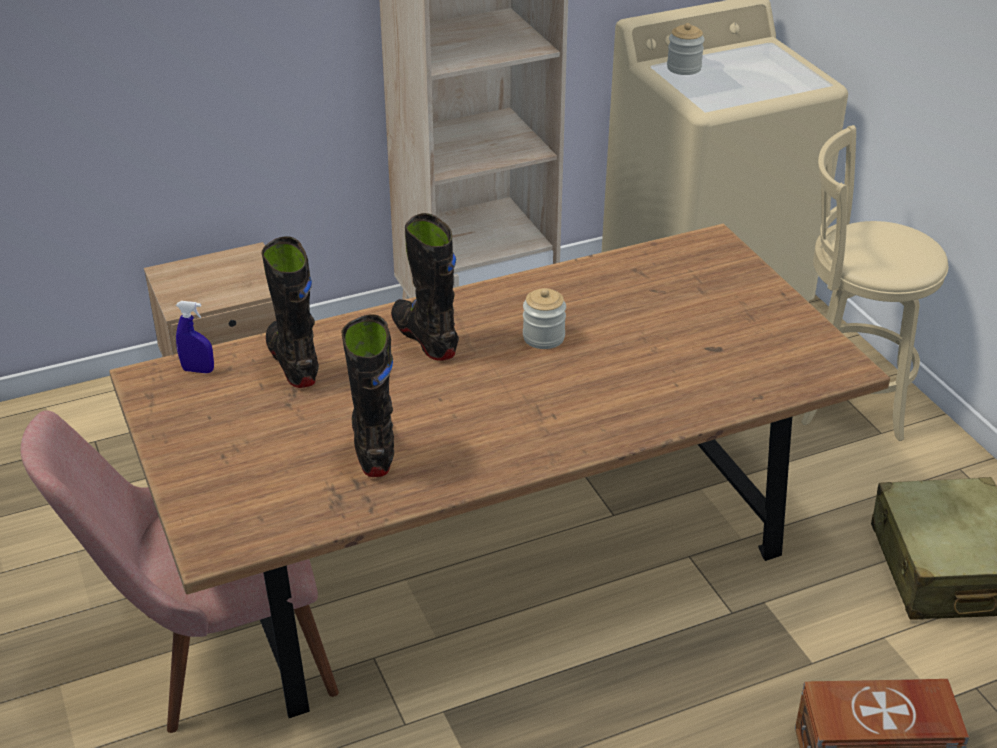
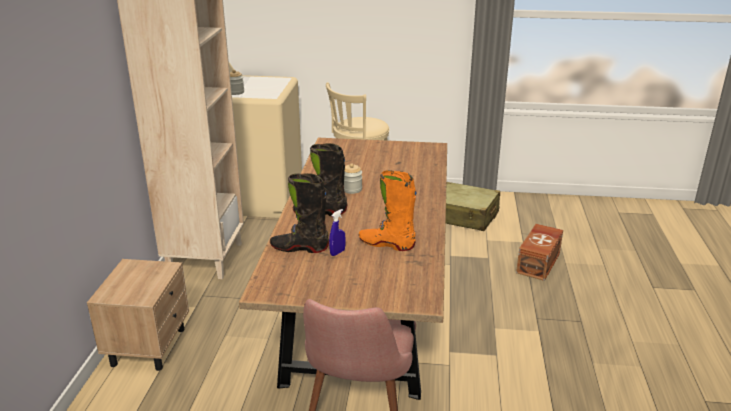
camera: 60 degrees left, 10 degrees down
(198, 370) = (274, 274): blue spray bottle -> blue spray bottle (337, 252)
(374, 445) = (387, 244): black boot -> orange boot

